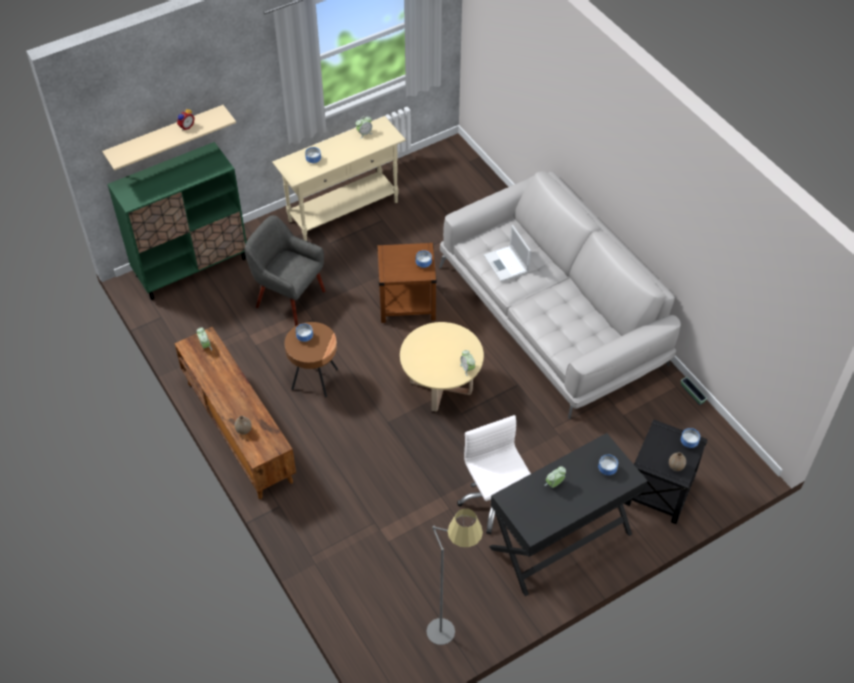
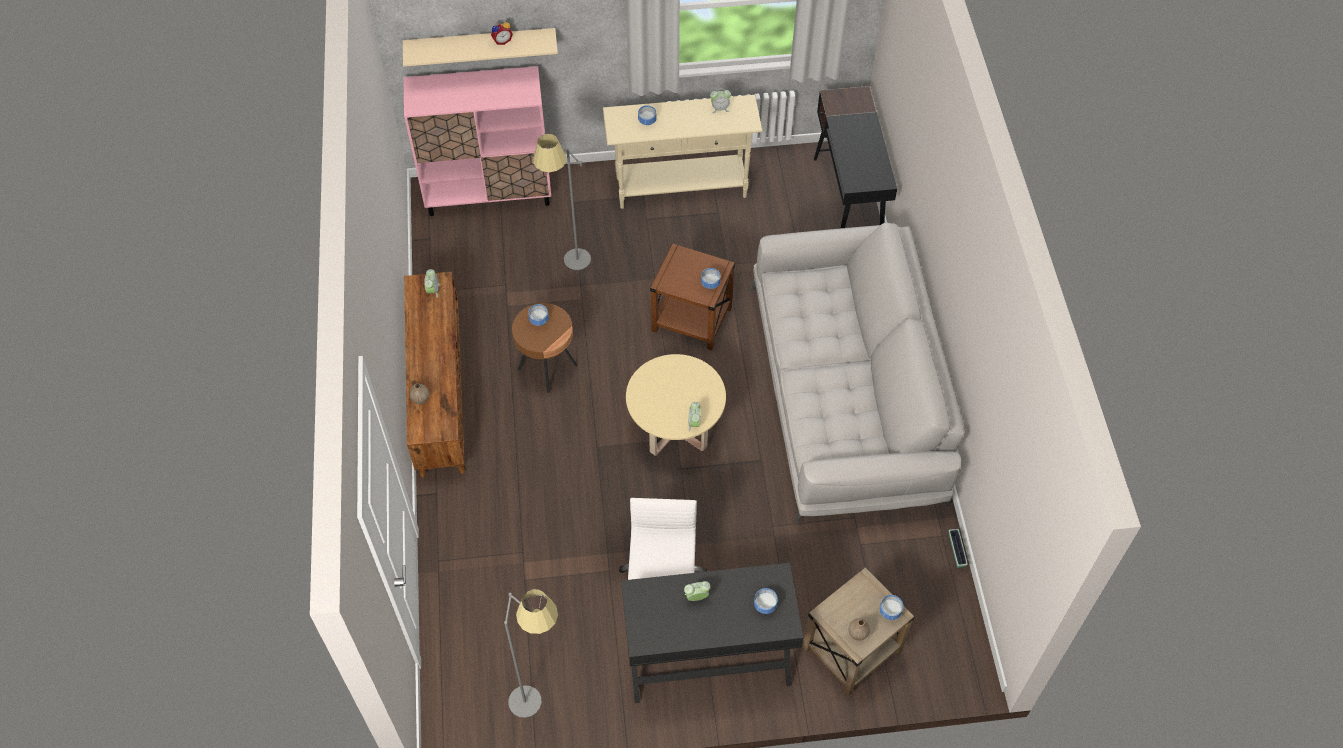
camera: 25 degrees right, 5 degrees up
(192, 267) = (489, 194): green cabinet -> pink cabinet
(289, 299) = (569, 267): grey armchair -> grey floor lamp
(475, 181) = (847, 203): none -> black desk
(506, 264) = (805, 318): laptop -> none
(659, 491) = (851, 649): black side table -> beige side table

